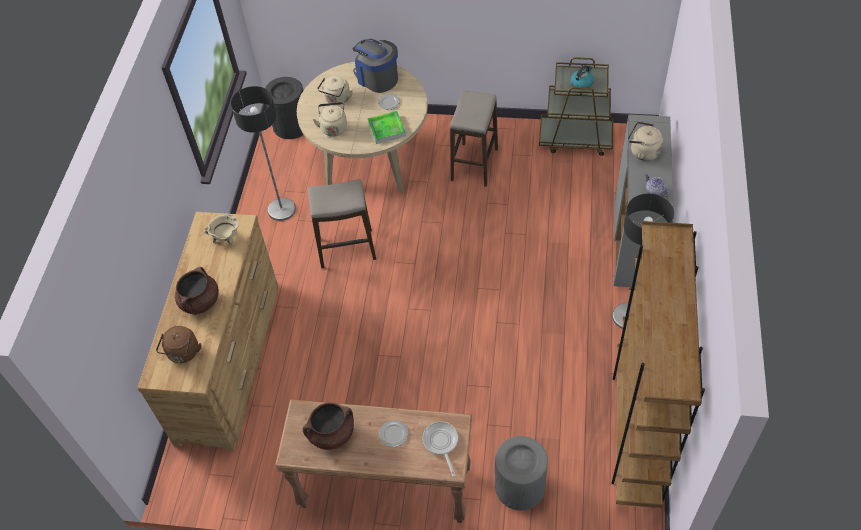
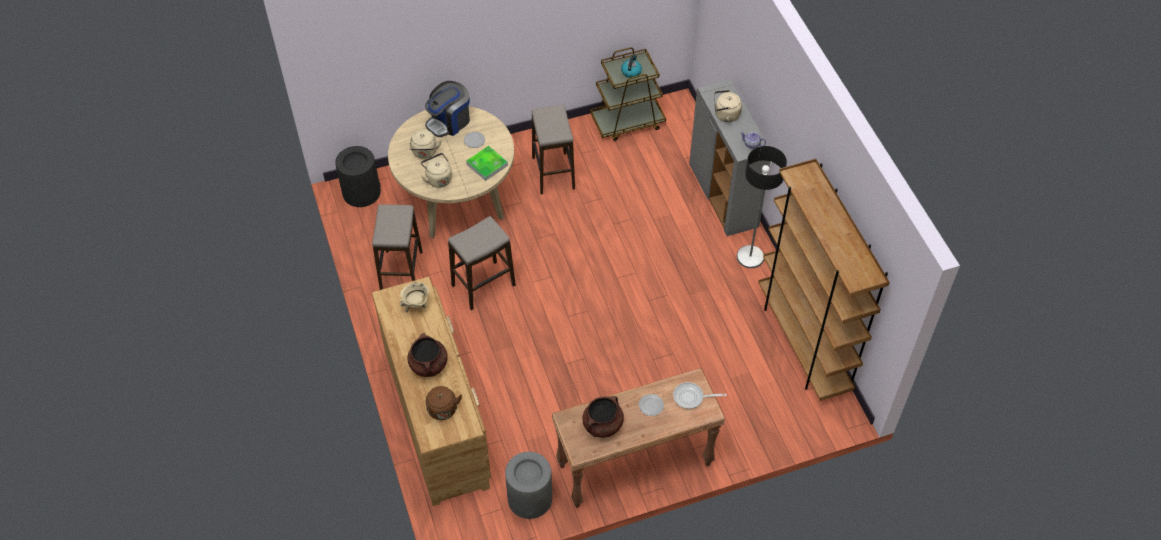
camera: 30 degrees left, 0 degrees up
(281, 209) = (401, 272): floor lamp -> stool
(377, 78) = (449, 122): coffee machine -> coffee machine turned 60 degrees counterclockwise
(441, 443) = (691, 397): frying pan -> frying pan turned 45 degrees counterclockwise
(520, 486) = (738, 420): grey trash can -> grey trash can (530, 498)

